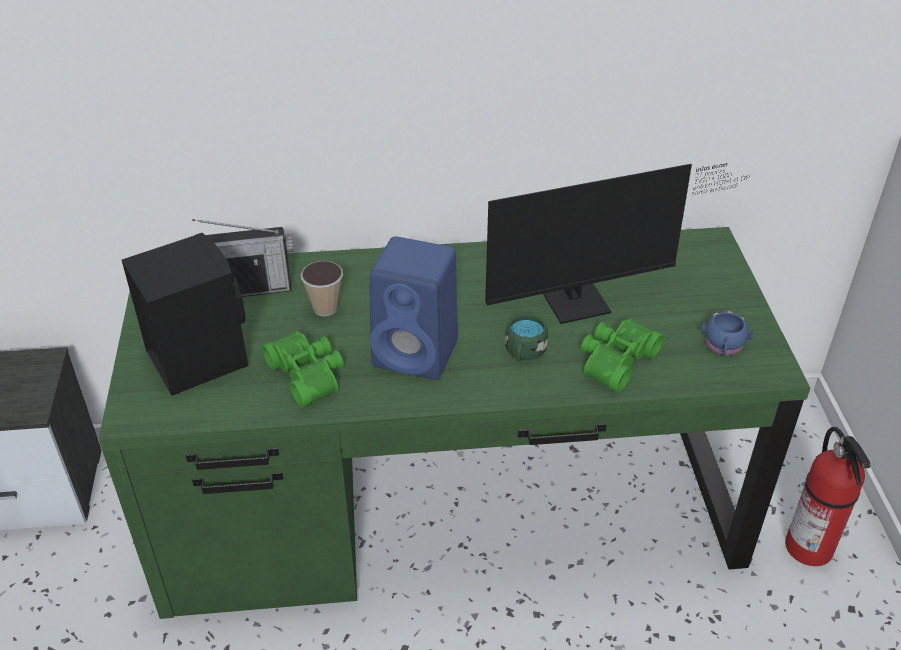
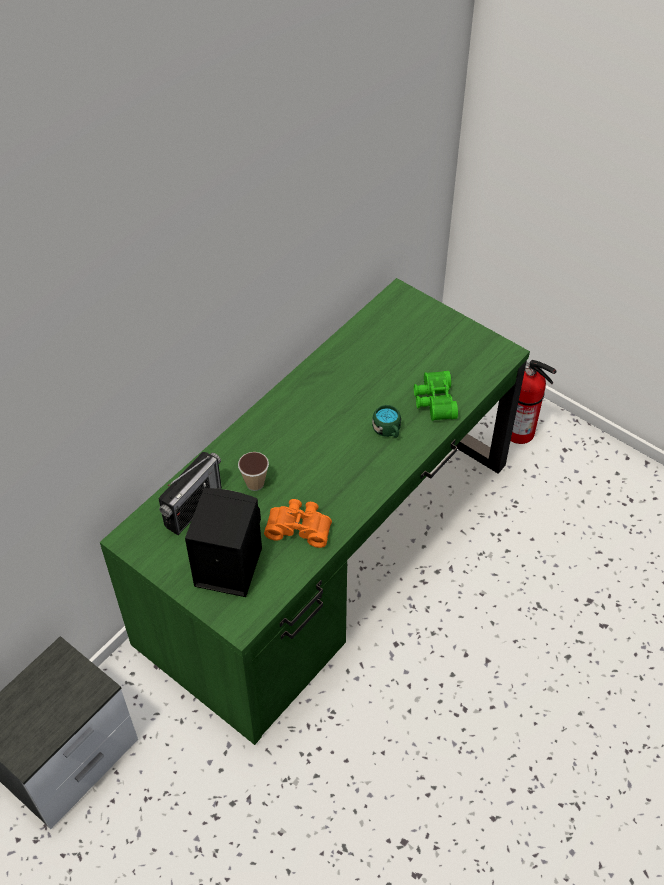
camera: 45 degrees left, 10 degrees up
(309, 374) = (299, 527): green binoculars -> orange binoculars
(418, 353) = (338, 471): blue speaker -> none
(586, 301) = (381, 376): monitor -> none
(723, 346) = (471, 355): blue mug -> none

